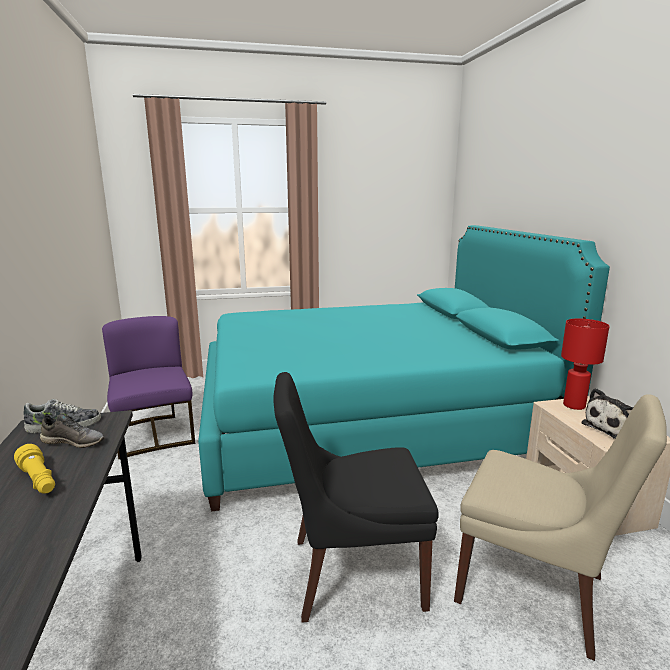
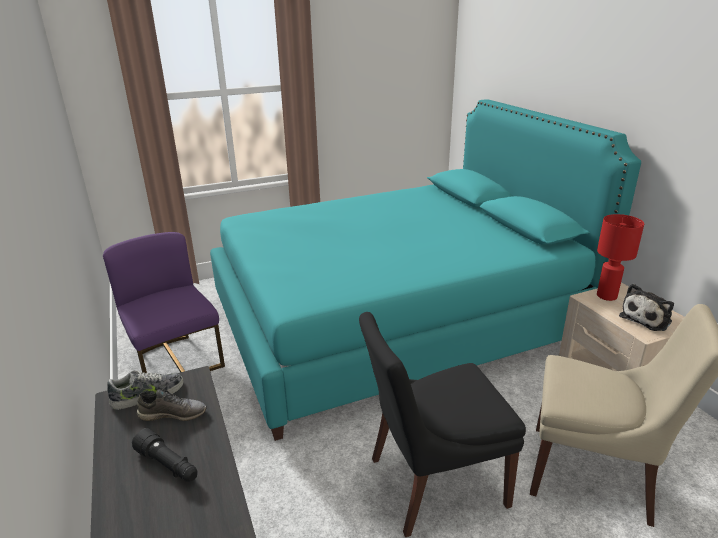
camera: 10 degrees left, 10 degrees up
(38, 480) = (168, 465): yellow flashlight -> black flashlight

